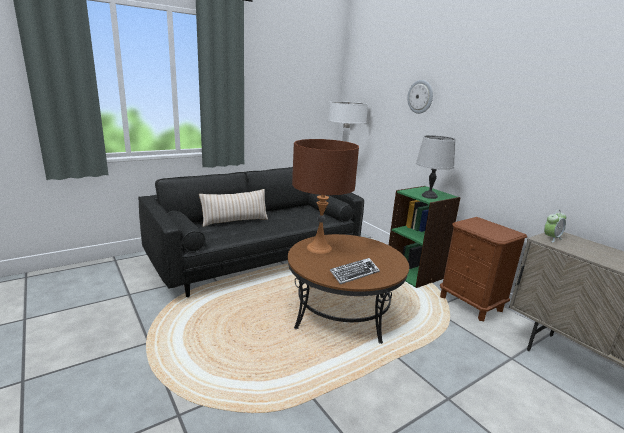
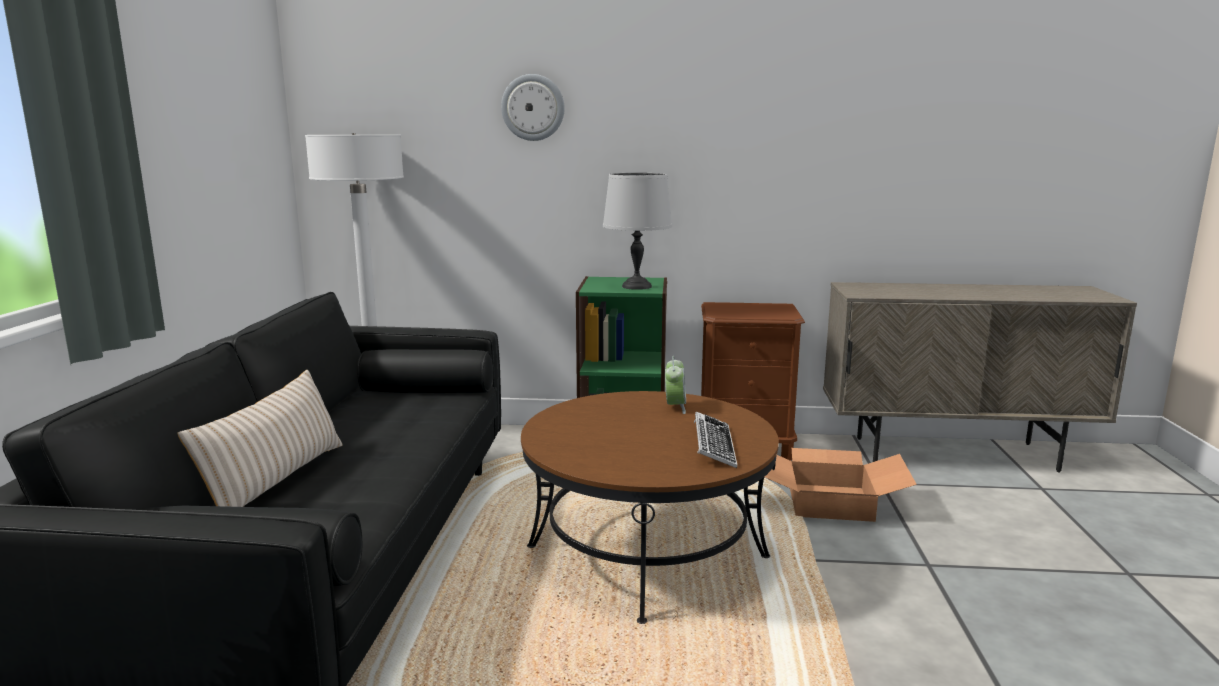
camera: 50 degrees left, 5 degrees down
(319, 248) = (580, 439): brown table lamp -> none
(461, 346) = (831, 501): none -> cardboard box
(551, 238) = (860, 291): alarm clock -> alarm clock (675, 407)

